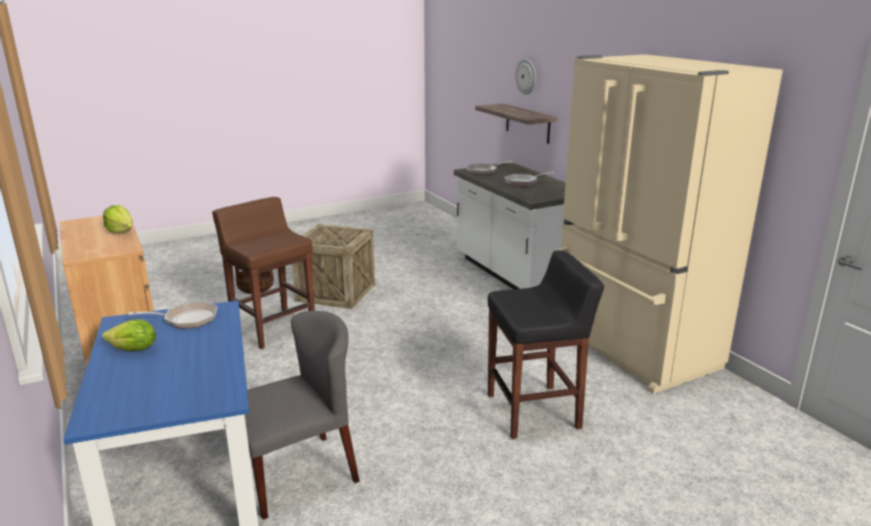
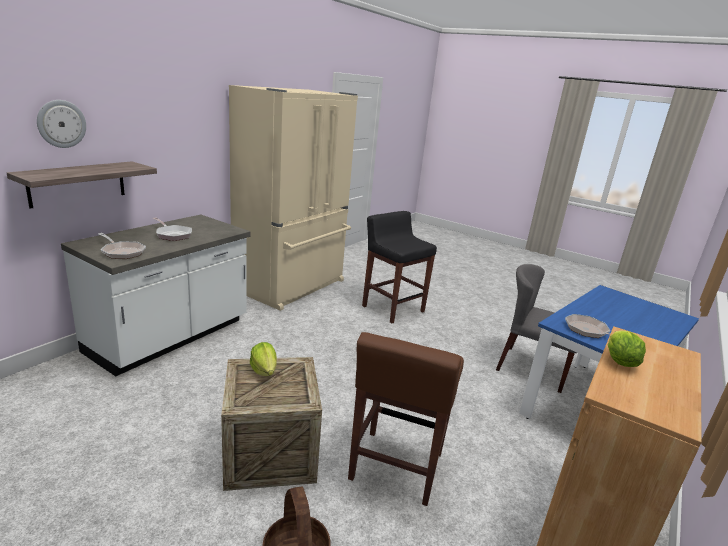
camera: 120 degrees left, 0 degrees up
(134, 350) = (641, 334): lettuce -> lettuce (264, 370)

